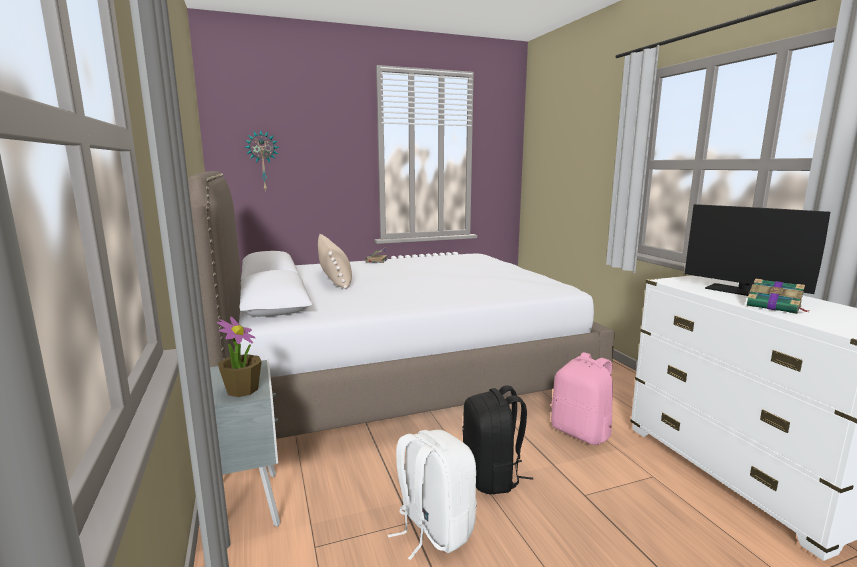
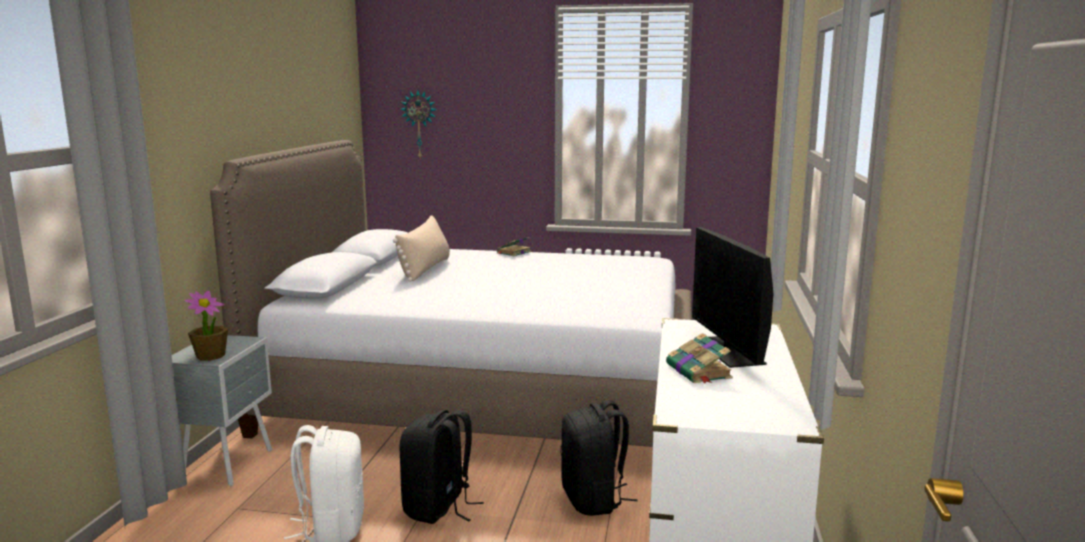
camera: 30 degrees right, 0 degrees up
(581, 432) = (594, 500): pink backpack -> black backpack

